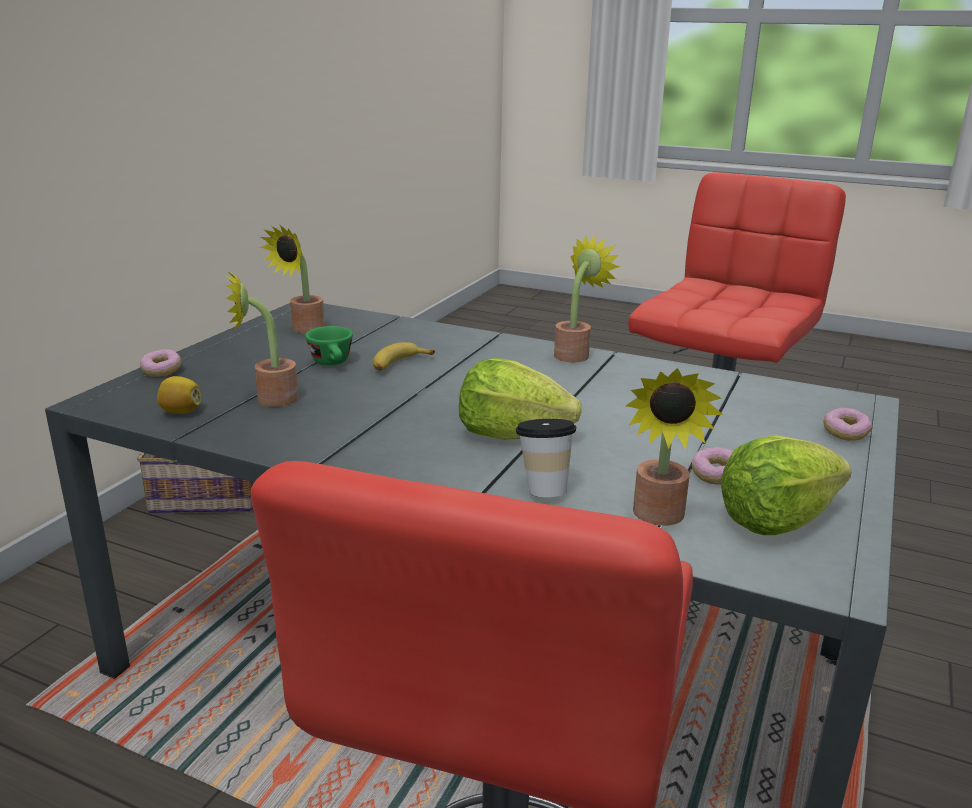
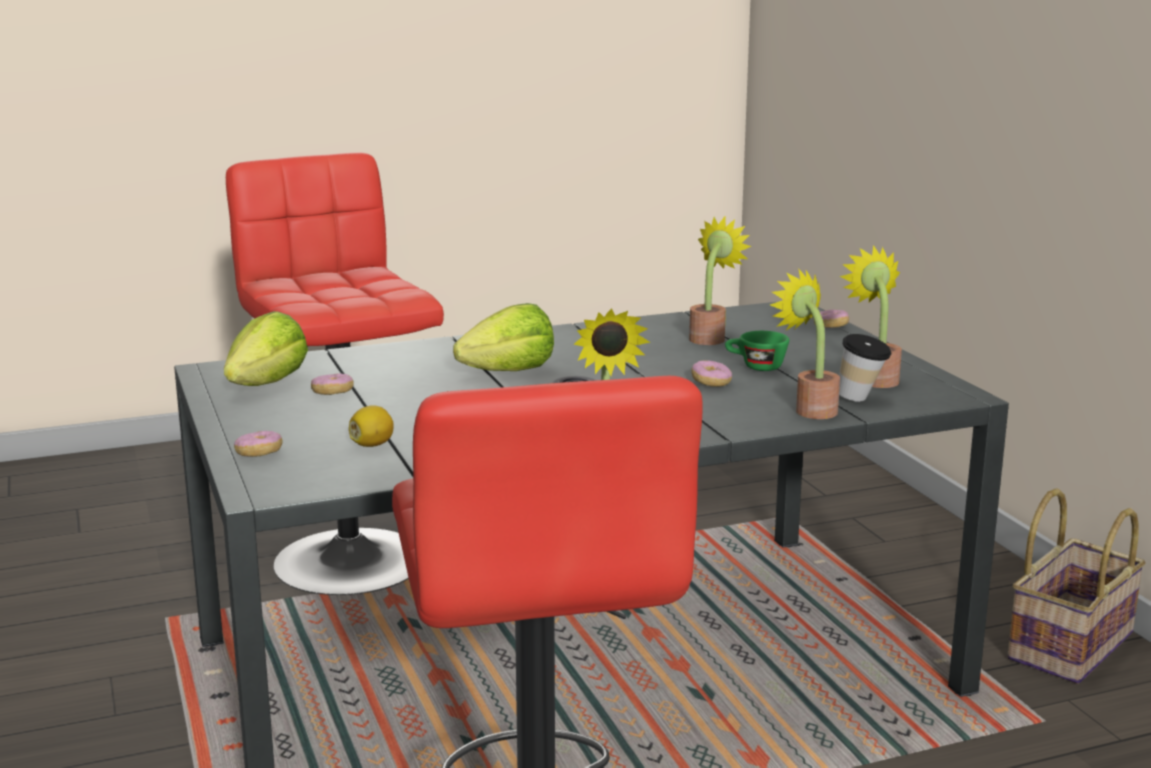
camera: 135 degrees right, 5 degrees down
(181, 412) = (730, 318): lemon -> lemon (372, 445)
(399, 364) = (711, 382): banana -> donut
(543, 489) = (429, 355): cup -> cup (861, 399)
(658, 518) = (340, 364): potted plant -> potted plant (810, 409)

